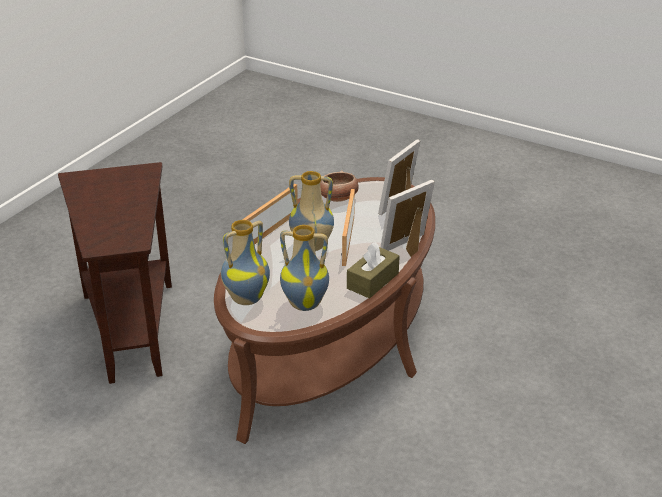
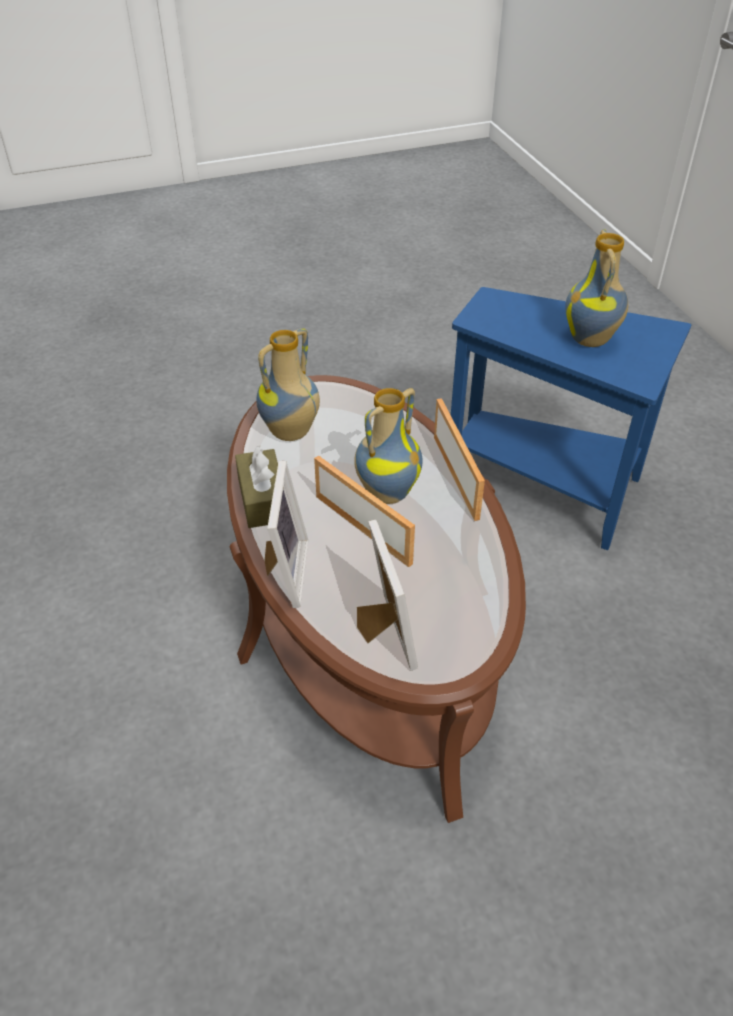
camera: 130 degrees right, 10 degrees up
(131, 327) = (548, 488): brown side table -> blue side table
(246, 298) = (348, 400): vase -> vase (591, 340)
(338, 198) = (472, 580): bowl -> none

